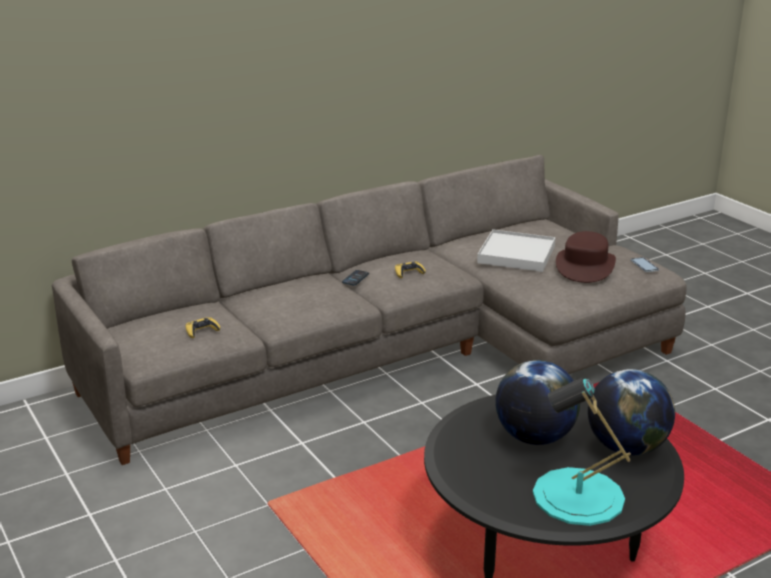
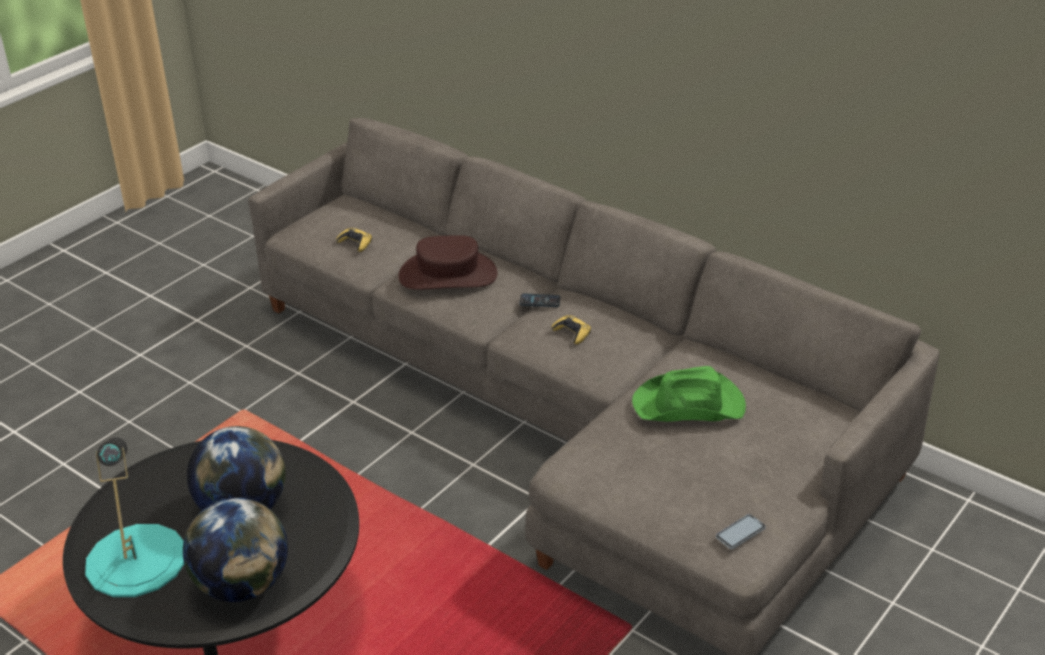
camera: 70 degrees right, 10 degrees up
(516, 254) = (690, 406): white tray -> green hat
(585, 266) = (693, 473): brown hat -> brown hat (448, 275)

